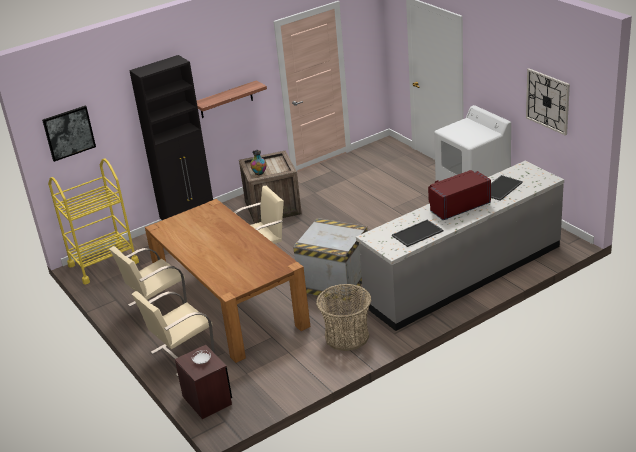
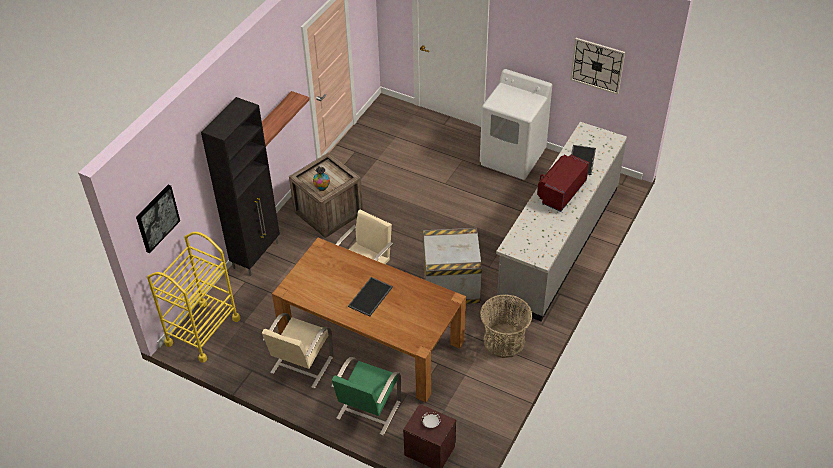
camera: 30 degrees left, 15 degrees up
(181, 354) = (367, 411): beige chair -> green chair
(417, 234) = (548, 233): tray -> tray (371, 297)

